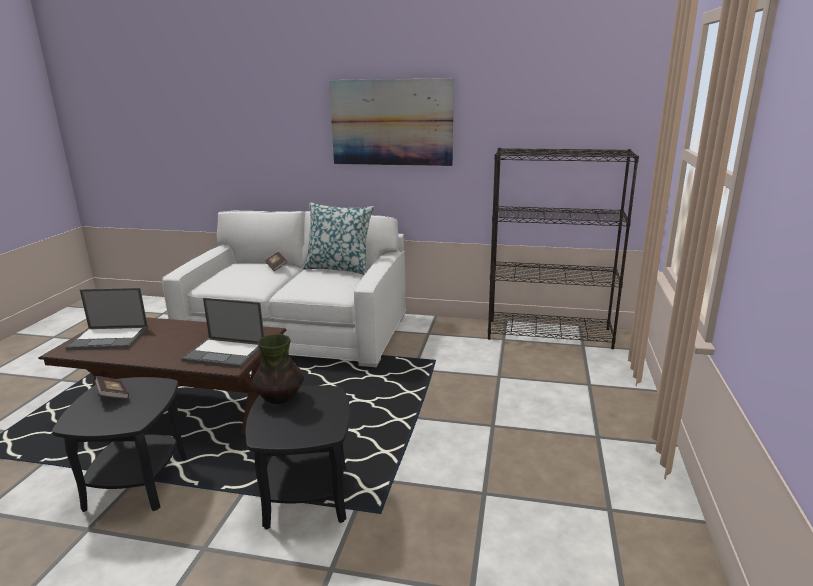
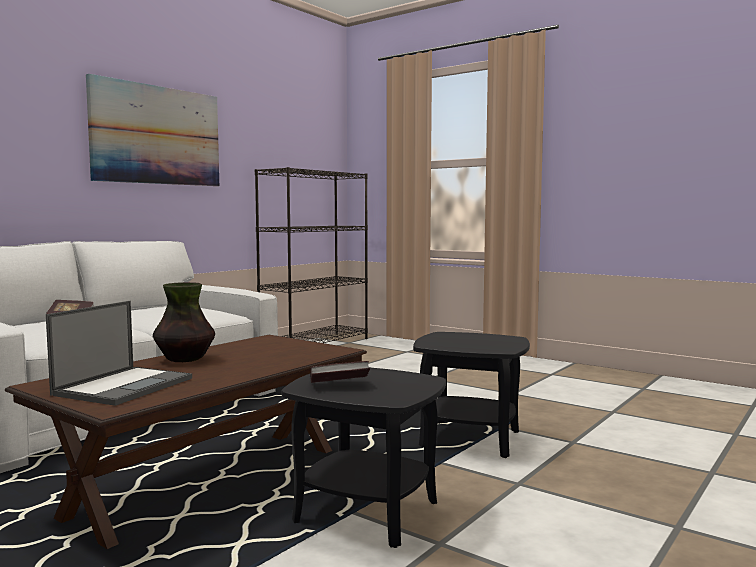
camera: 65 degrees left, 15 degrees down
(225, 353) = (297, 350): laptop -> none
(280, 398) = (435, 343): vase -> vase (185, 359)
(339, 268) = (150, 307): pillow -> none

